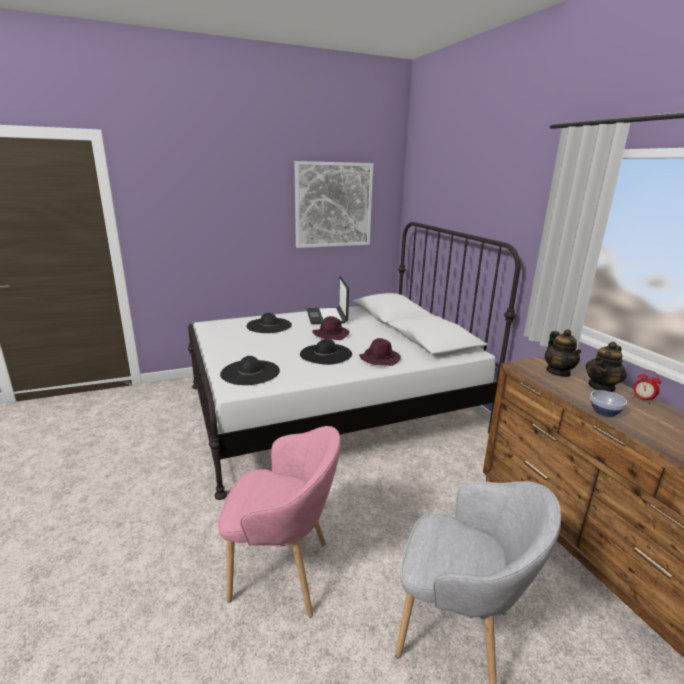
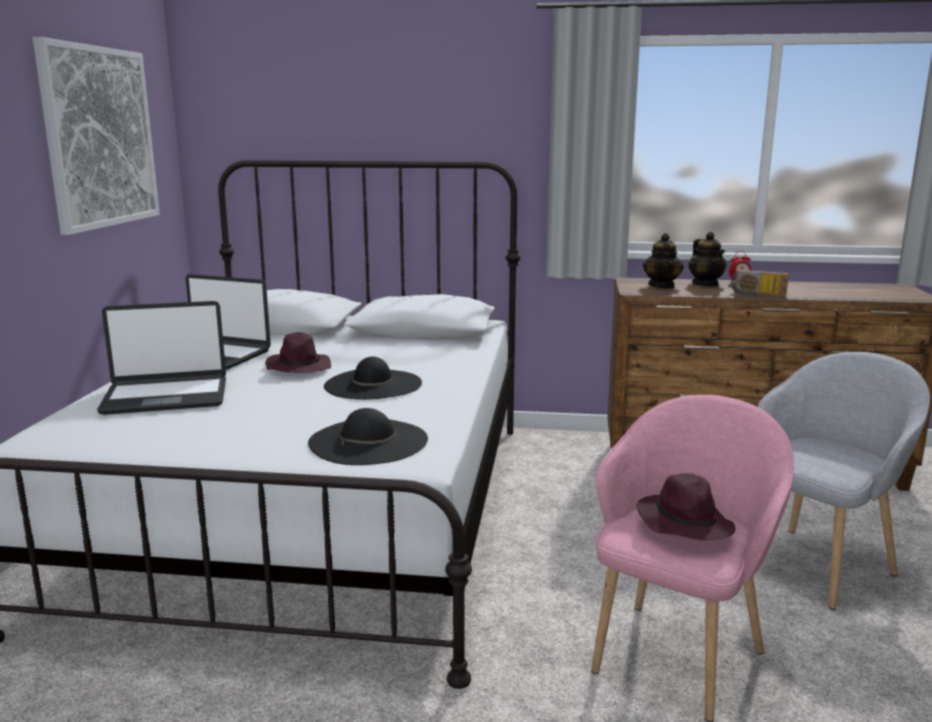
camera: 60 degrees left, 5 degrees down
(269, 325) = (166, 397): black hat -> laptop
(379, 359) = (438, 362): purple hat -> purple hat (683, 522)
(558, 372) = (662, 286): teapot -> teapot turned 75 degrees clockwise
(605, 412) = (757, 294): bowl -> radio

